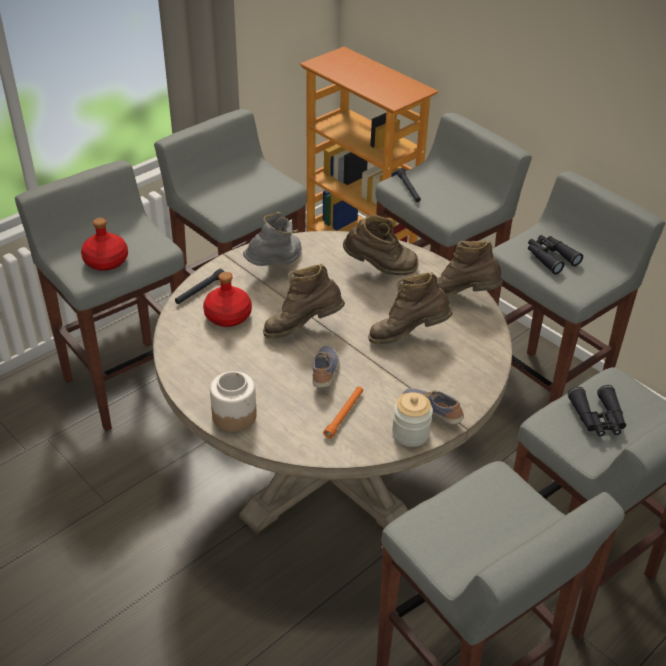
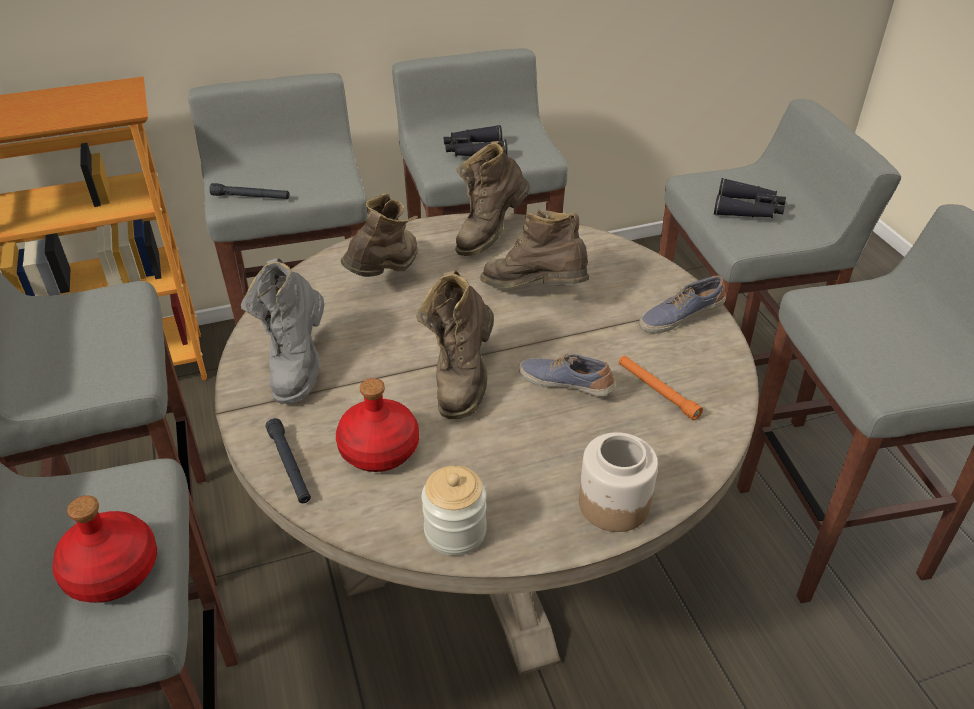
camera: 65 degrees left, 0 degrees up
(275, 265) = (297, 365): grey boot -> grey boot turned 150 degrees counterclockwise
(407, 336) = (535, 293): brown boot -> brown boot turned 105 degrees clockwise
(410, 433) = (713, 346): jar -> jar (455, 531)

